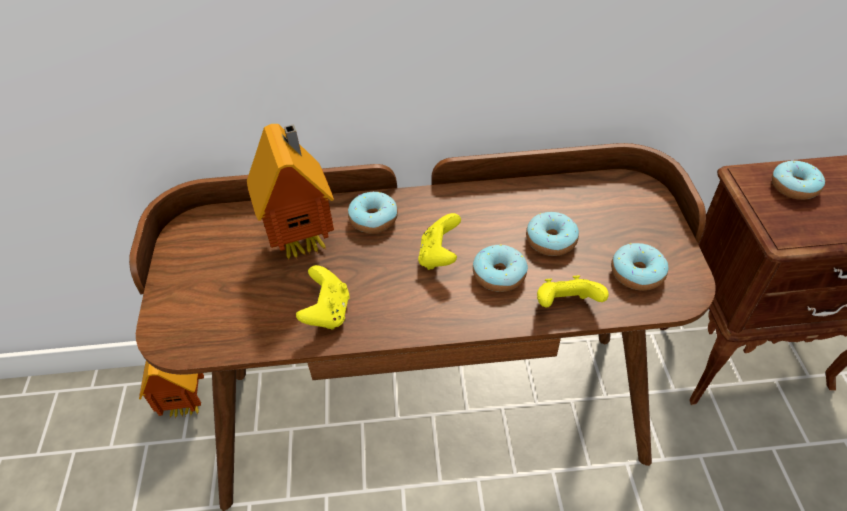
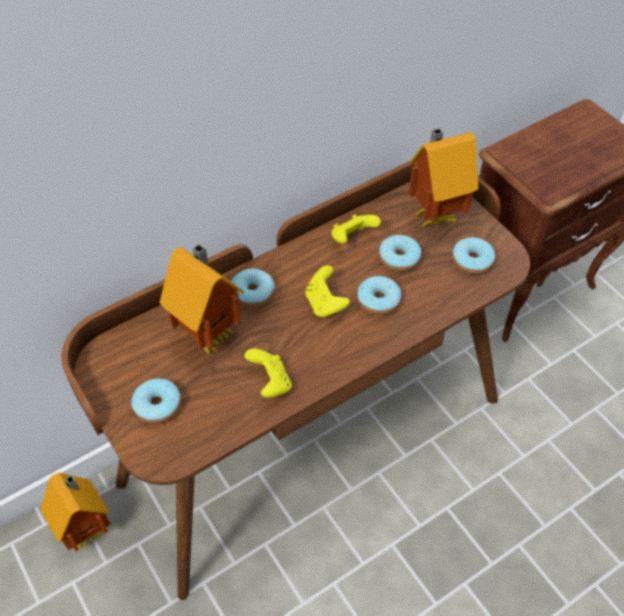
camera: 30 degrees left, 5 degrees up
(566, 305) = (438, 305): yellow game controller -> yellow game controller (352, 239)
(620, 210) = (434, 215): none -> toy house
(793, 187) = (537, 151): donut -> donut (157, 406)

